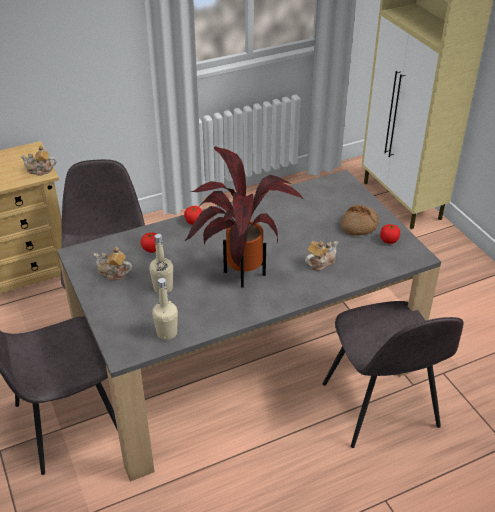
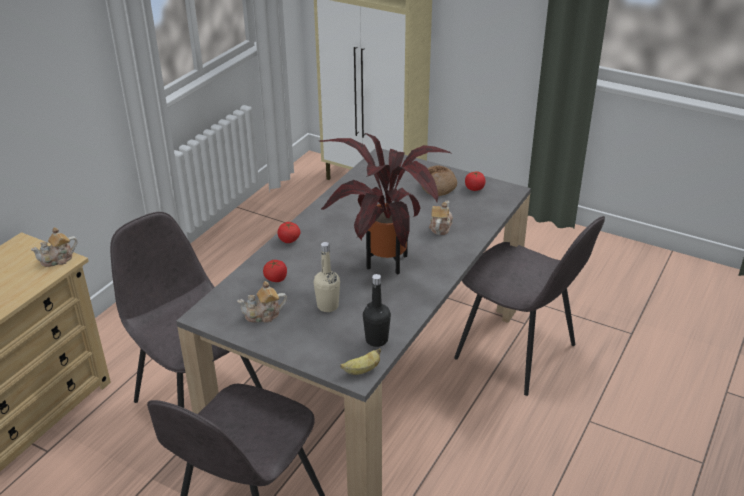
camera: 35 degrees left, 5 degrees down
(130, 352) = (362, 370): none -> banana
(167, 333) = (376, 340): beige bottle -> black bottle

